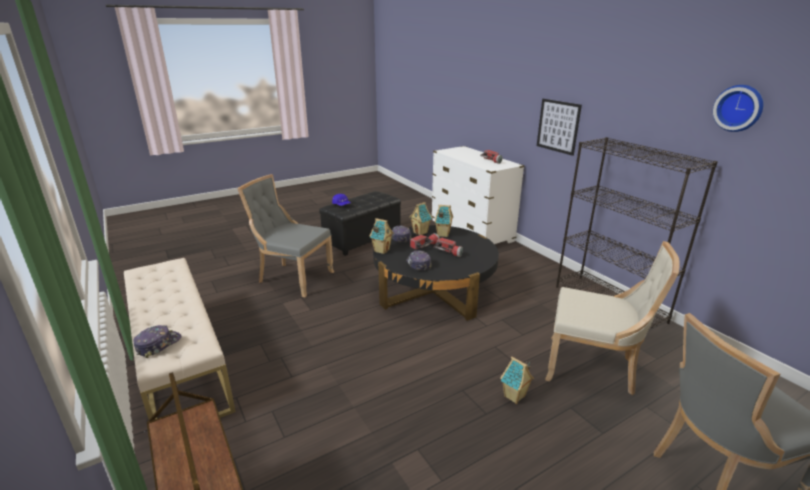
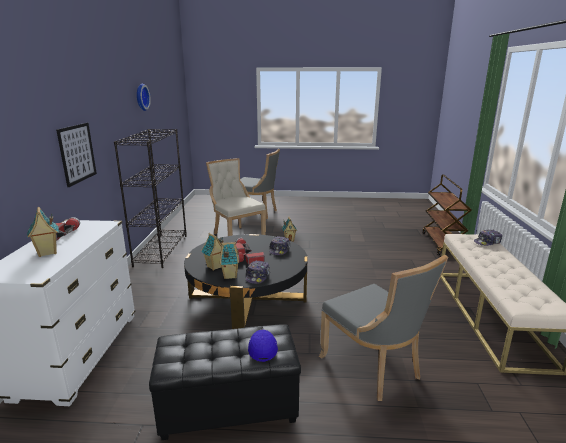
camera: 145 degrees left, 5 degrees down
(381, 250) = (292, 269): toy house -> toy house (47, 253)

